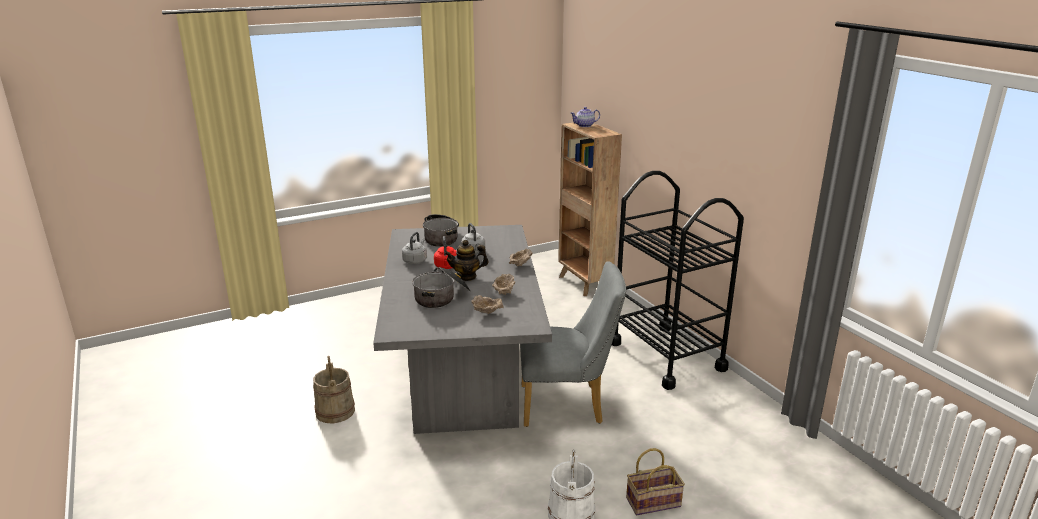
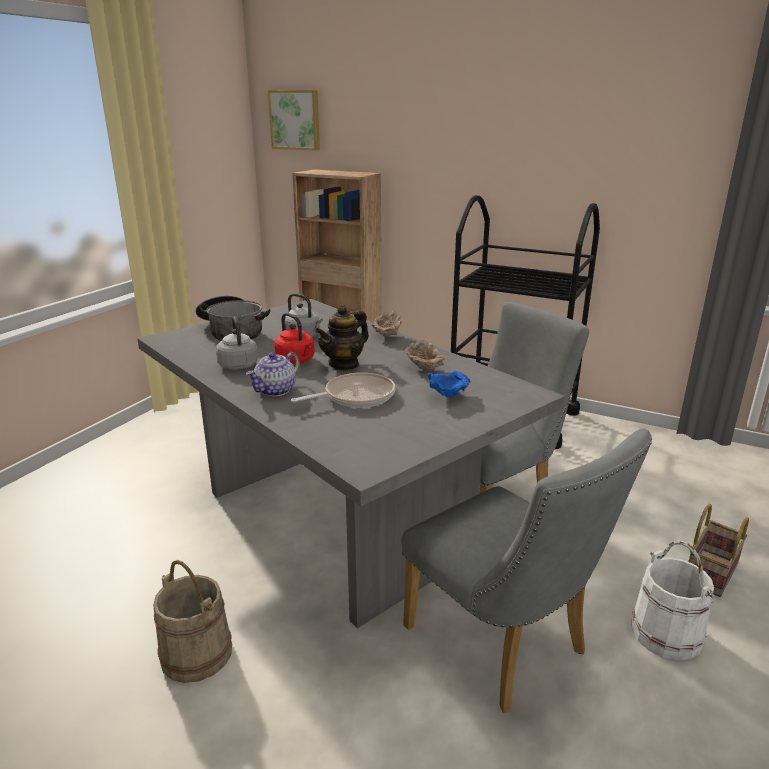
camera: 35 degrees left, 0 degrees up
(442, 297) = (355, 396): cooking pot -> frying pan
(472, 476) = (504, 647): none -> grey chair
(487, 313) = (448, 397): beige bowl -> blue bowl
(583, 80) = (295, 120): none -> picture
(584, 125) = (323, 171): teapot -> teapot (275, 391)

